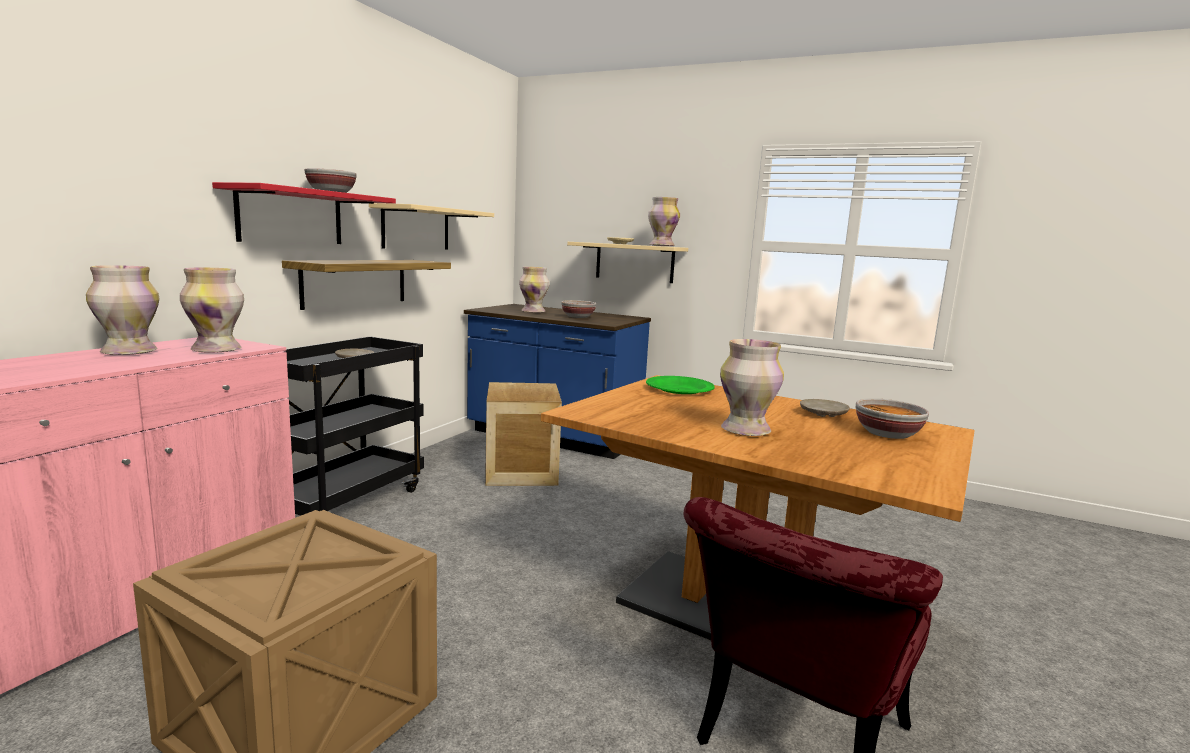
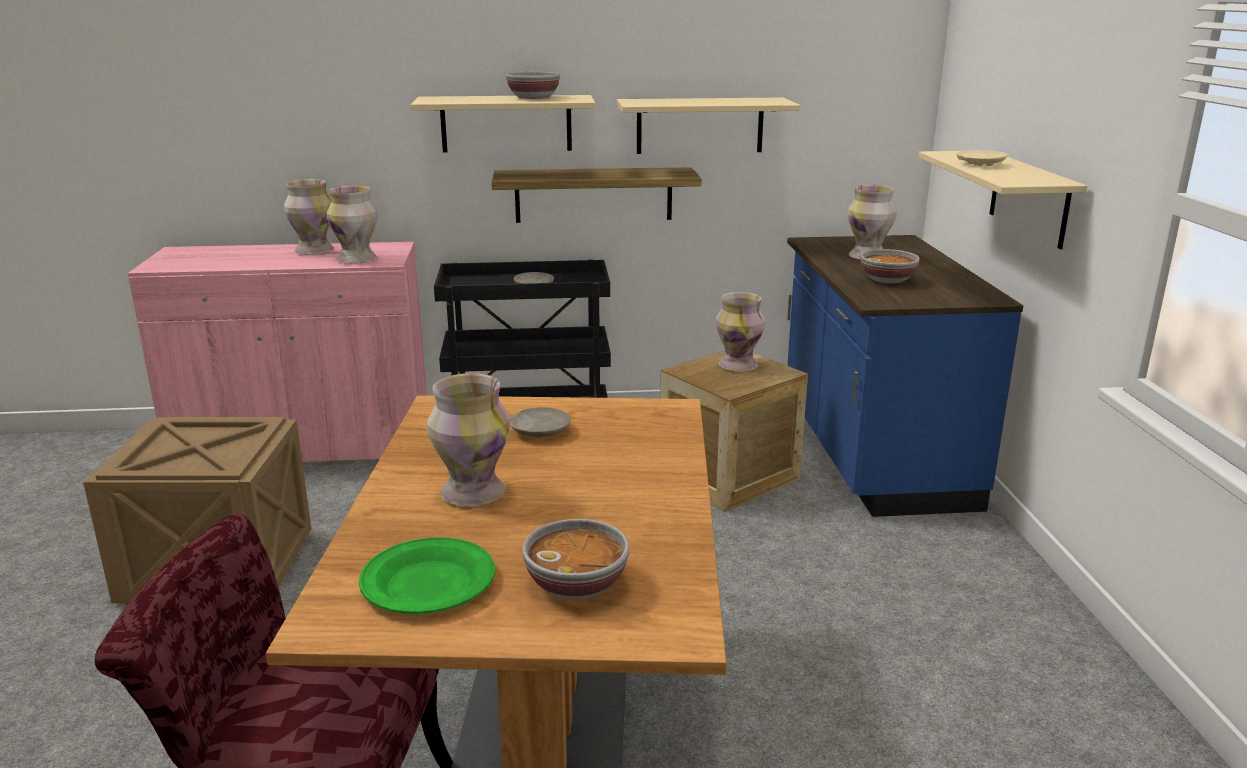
camera: 60 degrees right, 10 degrees up
(291, 217) = (506, 123): red shelf -> beige shelf
(661, 246) = (1017, 178): vase -> vase (738, 365)
(679, 389) = (631, 425): green plate -> green plate (428, 582)
(822, 414) = (631, 528): beige plate -> beige plate (540, 431)

